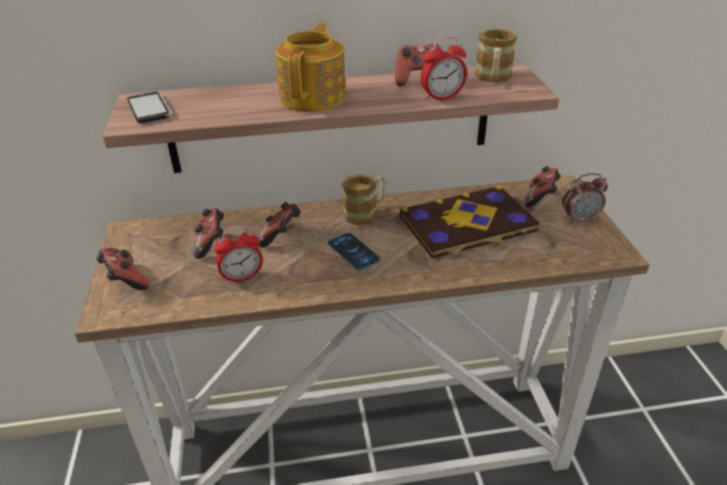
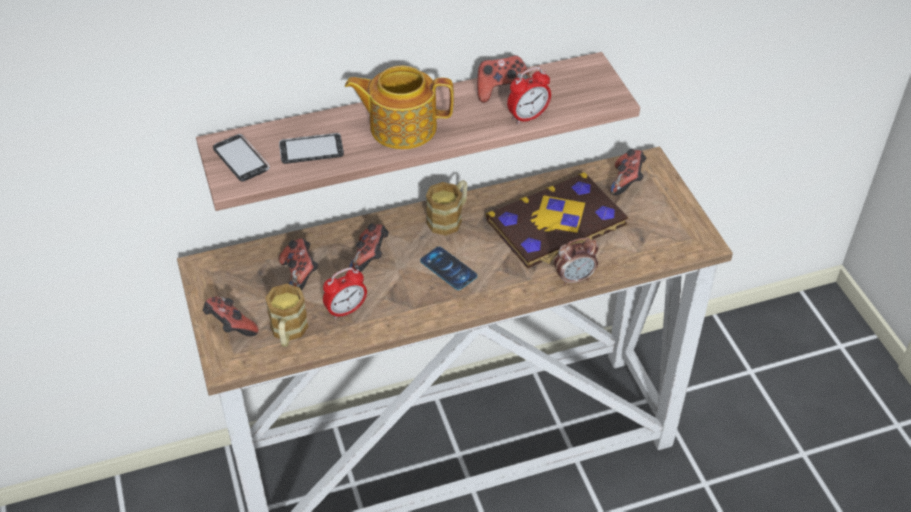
camera: 10 degrees left, 10 degrees up
(219, 107) = (311, 150): none -> phone
(314, 97) = (401, 127): teapot -> teapot turned 90 degrees counterclockwise
(493, 78) = (574, 82): mug -> mug (288, 333)
(579, 219) = (667, 205): alarm clock -> alarm clock (574, 278)

